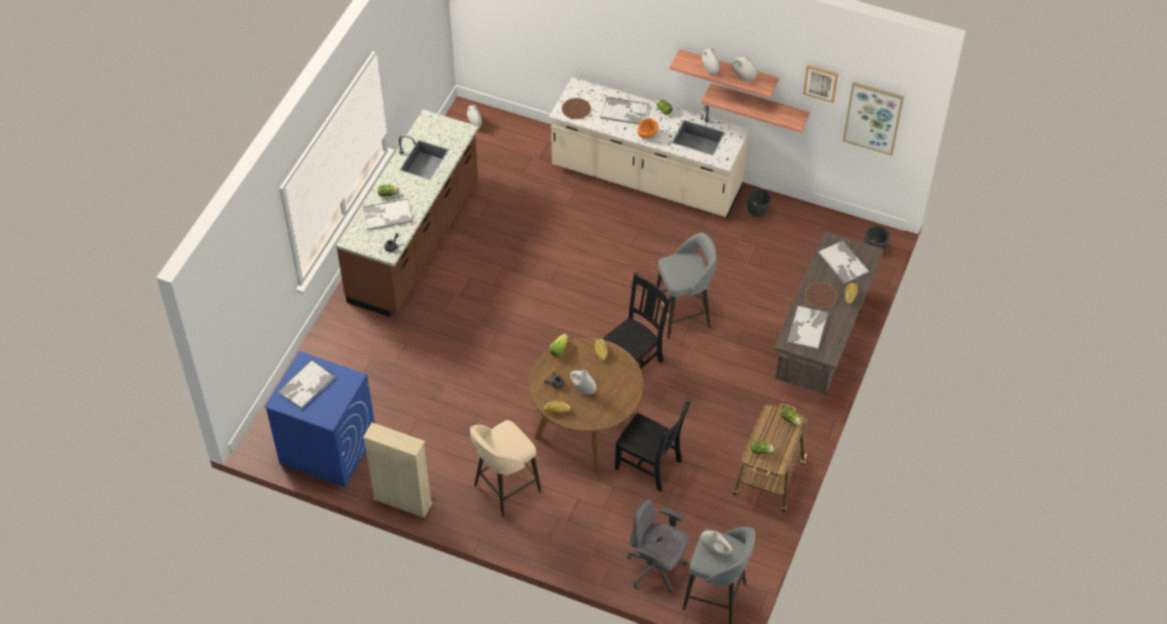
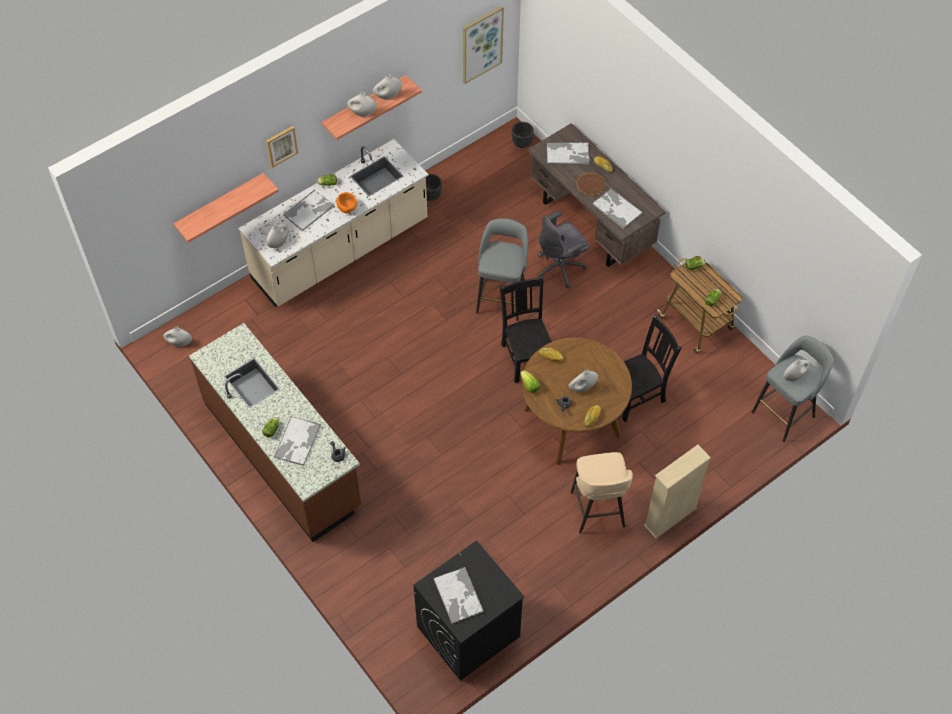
camera: 60 degrees left, 5 degrees up
(327, 448) = (468, 632): blue washing machine -> black washing machine
(403, 501) = (563, 596): beige bookcase -> beige bookcase (670, 517)
(576, 109) = (279, 243): brown plate -> white vase
(656, 569) = (736, 441): grey office chair -> grey office chair (560, 268)
(759, 105) = (394, 113): shelf -> shelf (220, 205)
(820, 82) = (438, 50): picture -> picture (281, 146)

